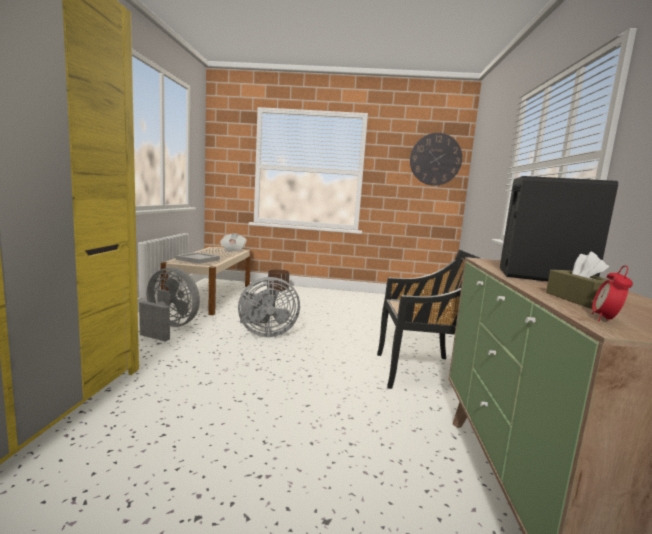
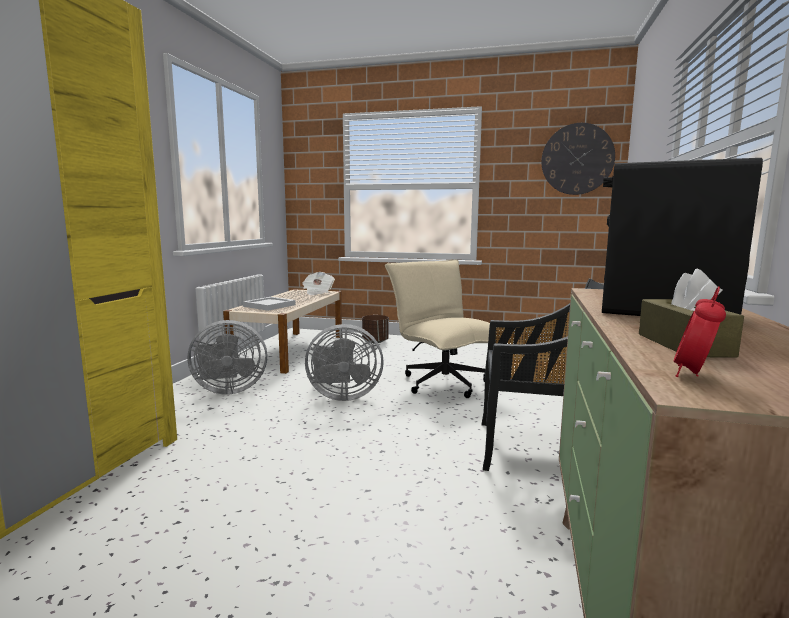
camera: 10 degrees right, 0 degrees up
(168, 328) = (228, 390): grey fan -> grey fan turned 135 degrees clockwise
(342, 324) = (445, 384): none -> beige office chair

